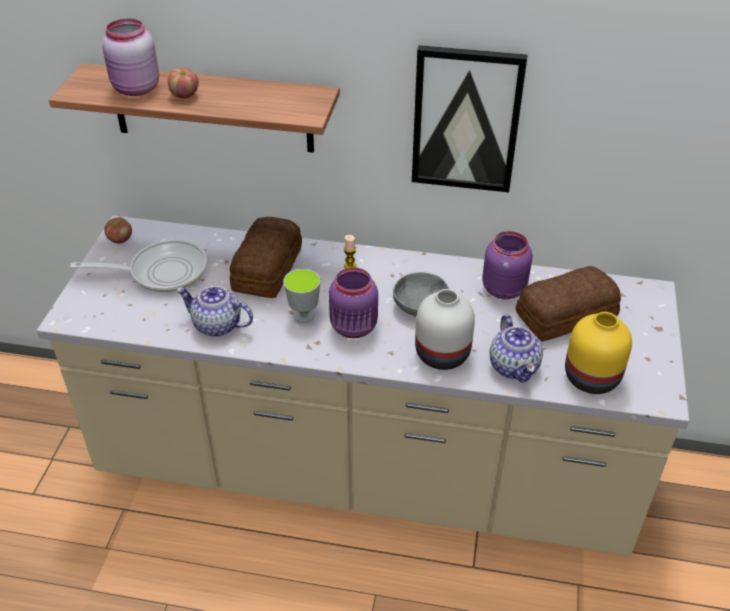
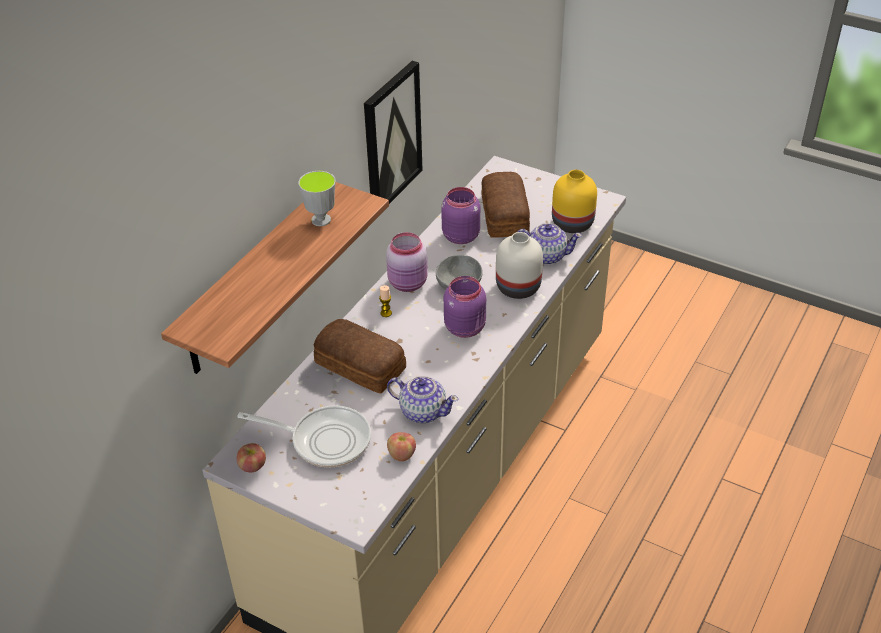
camera: 70 degrees left, 0 degrees up
(136, 89) = (249, 298): pink jar -> pink jar (408, 283)
(162, 272) = (324, 440): frying pan -> frying pan turned 90 degrees clockwise
(185, 95) = (282, 268): apple -> apple (401, 455)
(218, 325) = (422, 411): teapot -> teapot turned 105 degrees counterclockwise
(304, 316) = (437, 354): cup -> cup (321, 220)

